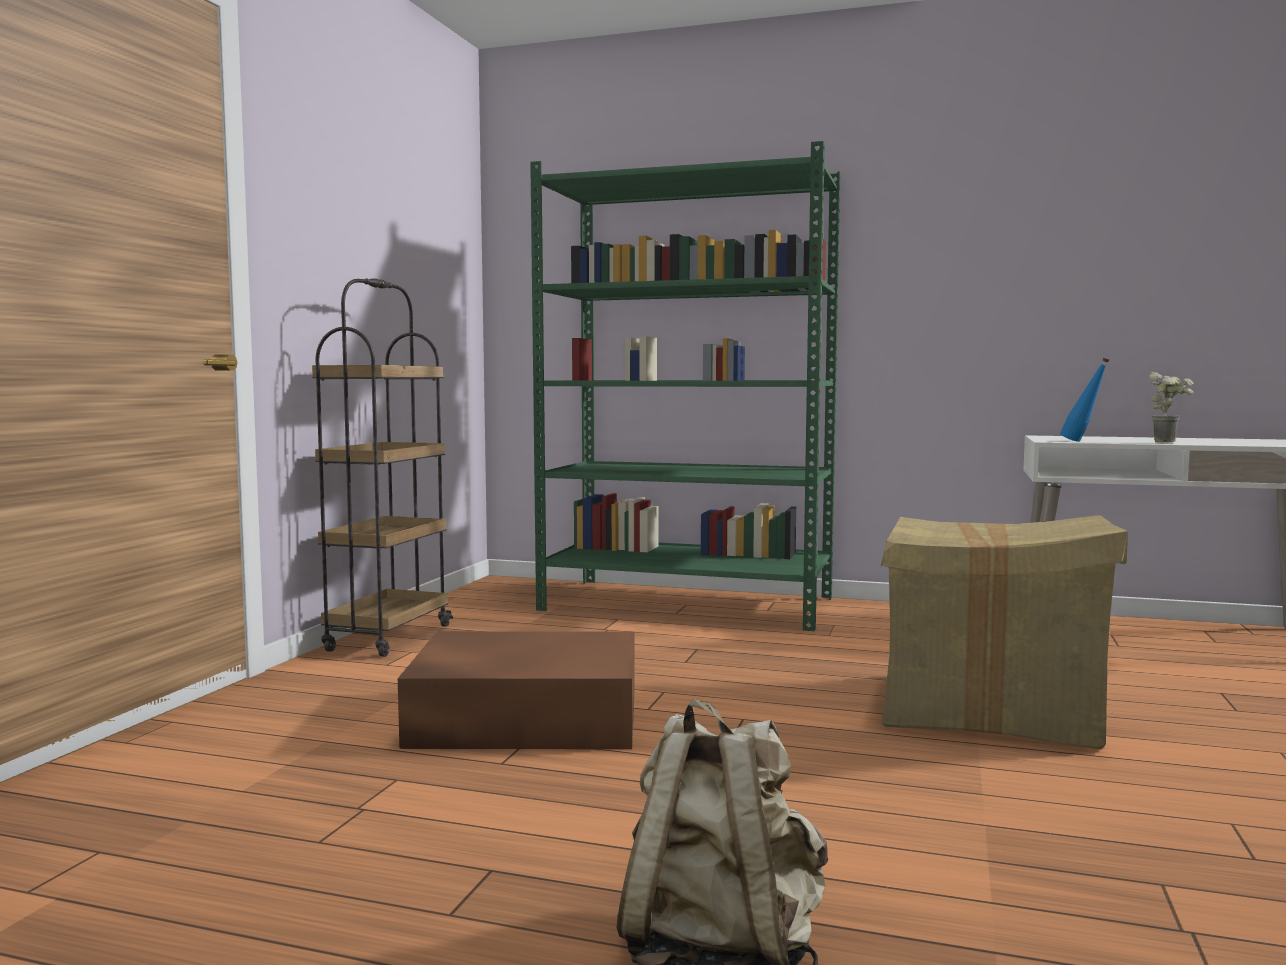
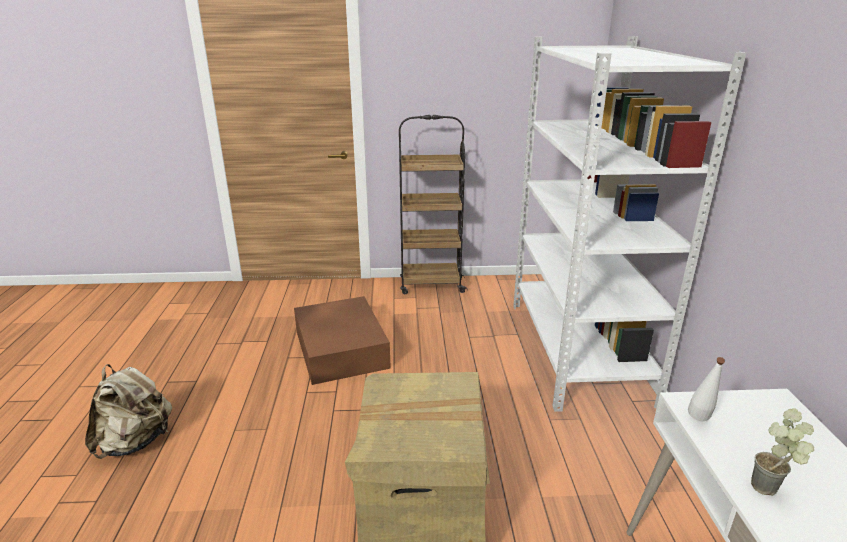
camera: 70 degrees right, 20 degrees up
(688, 604) = (577, 350): green bookcase -> white bookcase
(1082, 441) = (698, 422): blue bottle -> white bottle

